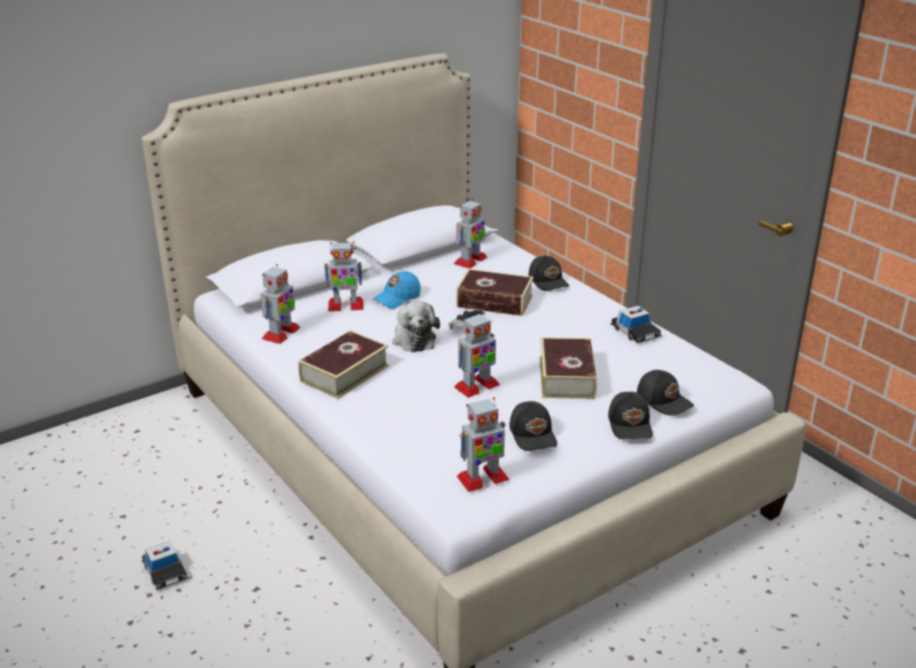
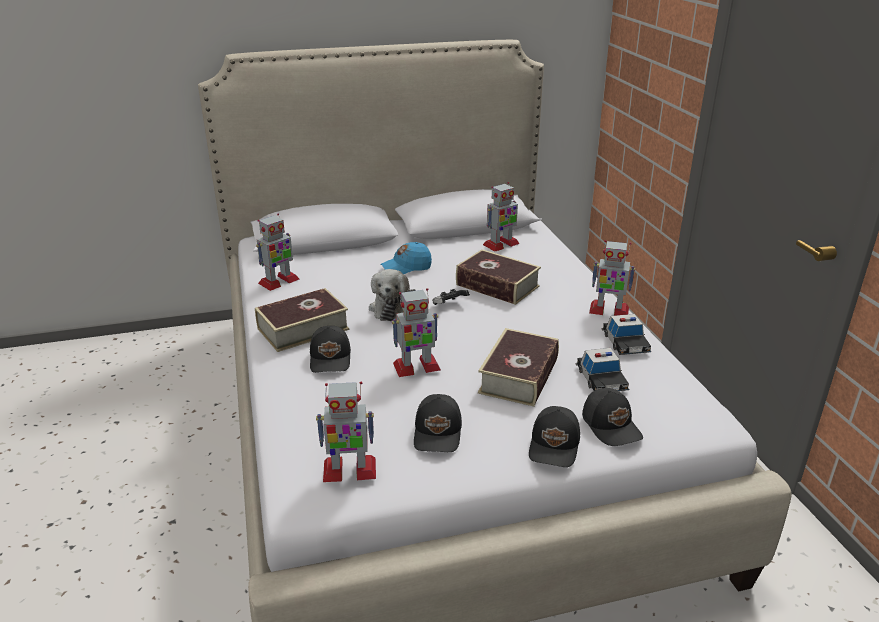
camera: 20 degrees right, 0 degrees up
(165, 571) = (111, 483): toy car -> toy car (601, 379)
(345, 305) = (354, 266): toy robot -> toy robot (608, 310)
(548, 281) = (565, 275): black cap -> black cap (331, 358)

